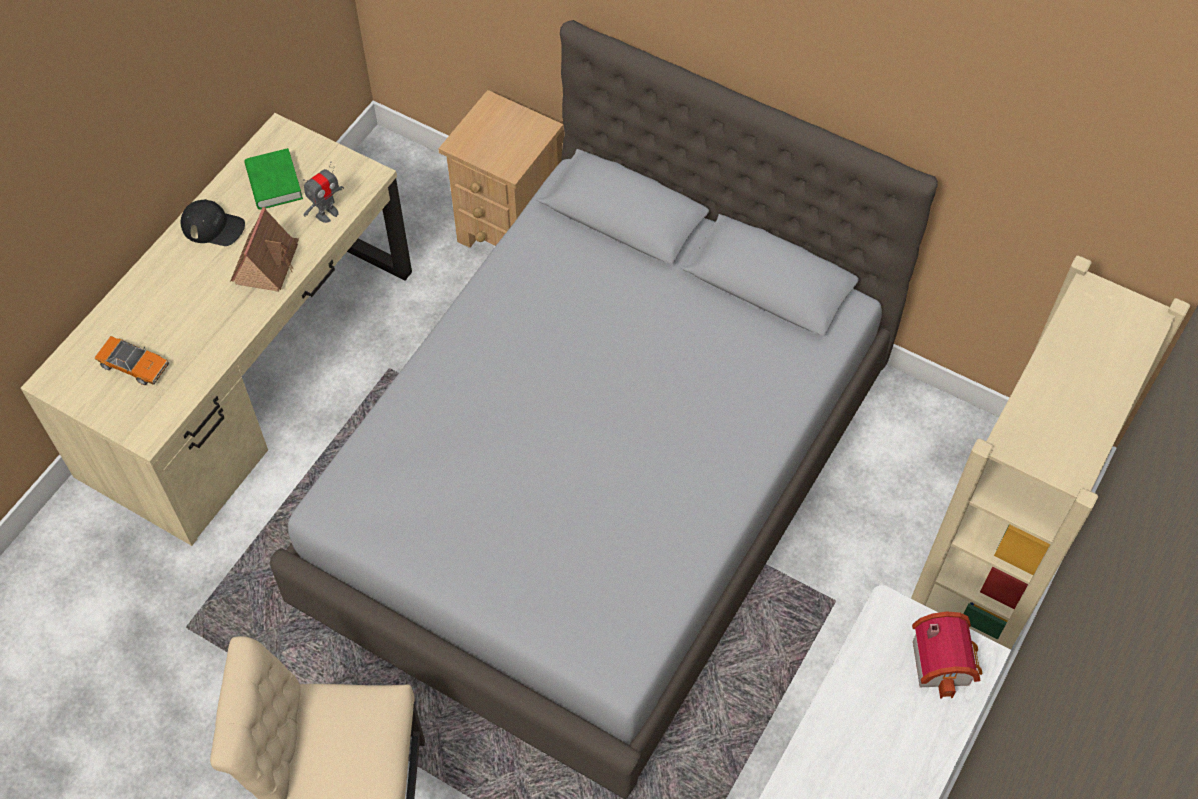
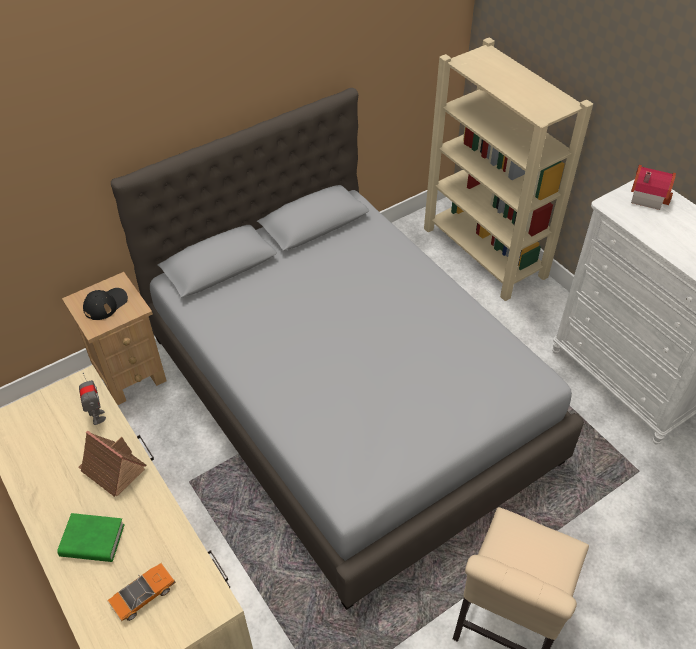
camera: 65 degrees left, 10 degrees down
(213, 227) = (50, 495): black cap -> black cap (105, 304)
(274, 183) = (42, 441): green book -> green book (92, 540)

